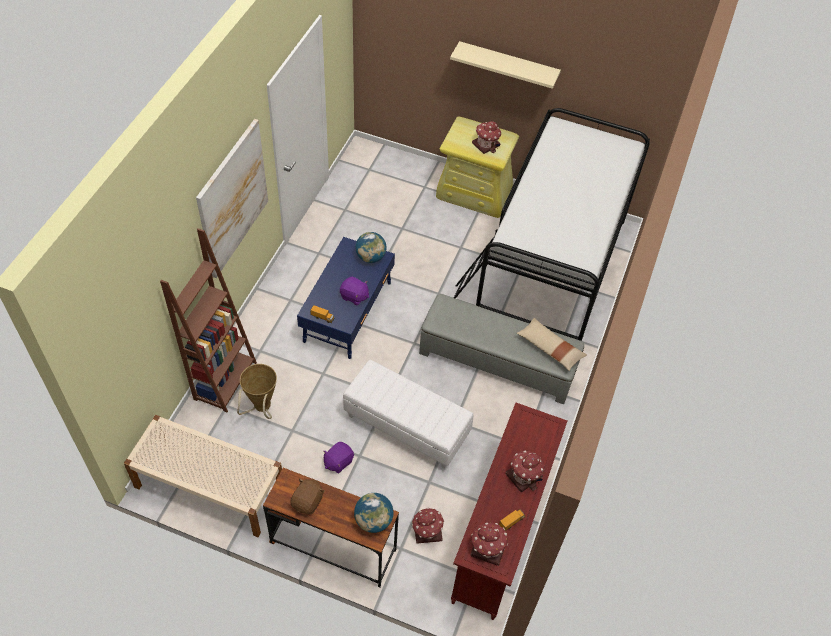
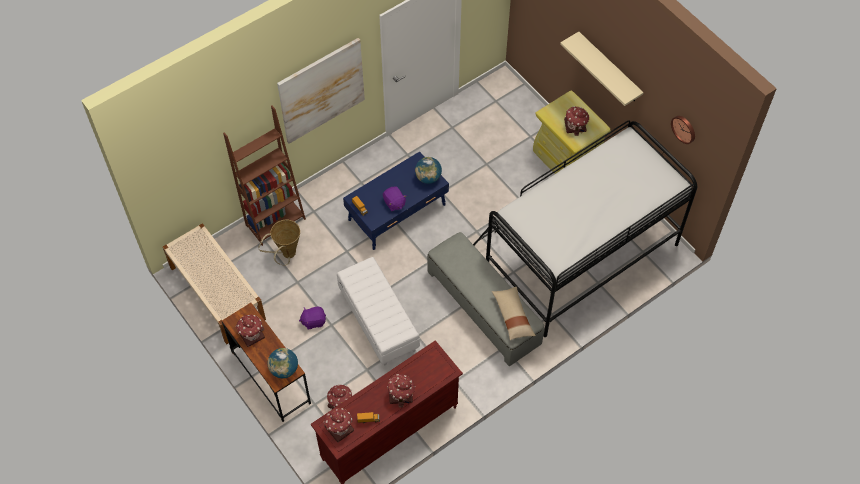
camera: 35 degrees right, 5 degrees up
(308, 501) = (251, 334): brown plush toy -> toy house
(623, 85) = (684, 129): none -> wall clock

